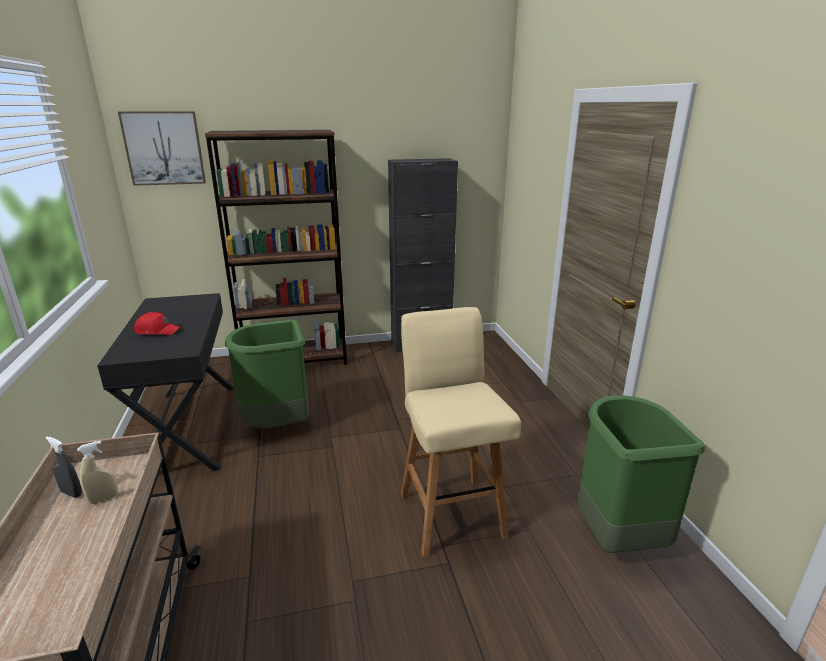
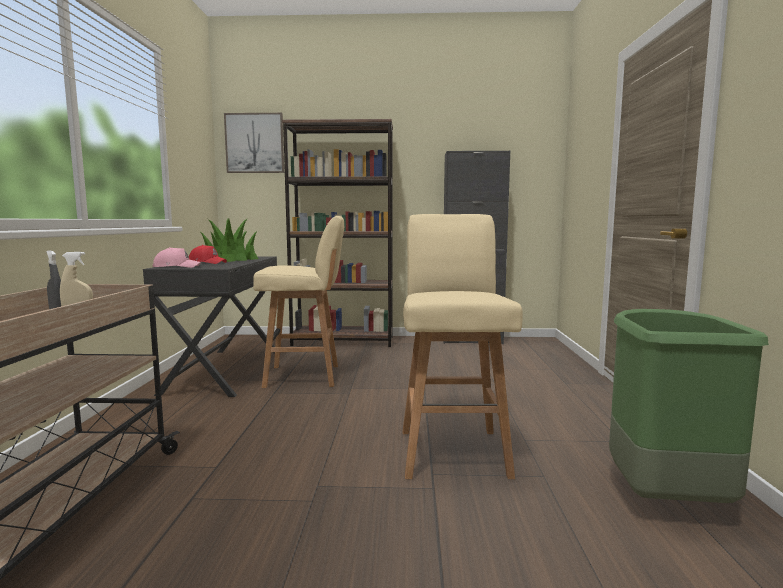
camera: 15 degrees right, 15 degrees down
(132, 353) = (176, 267): none -> pink cap
(175, 313) = (230, 259): none -> potted plant
(278, 425) = (305, 376): green trash can -> beige stool

